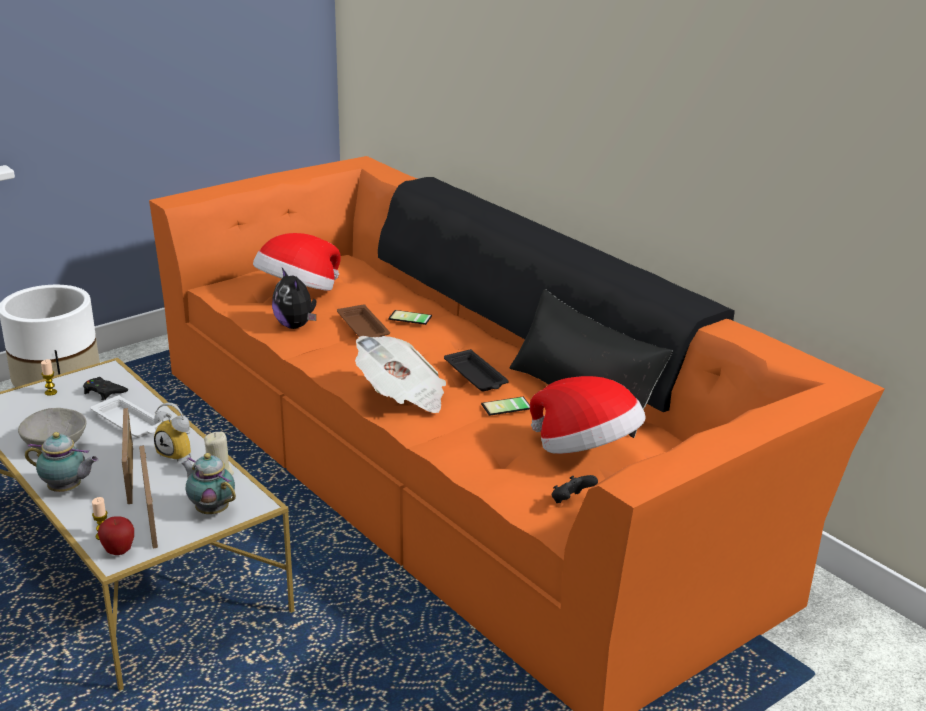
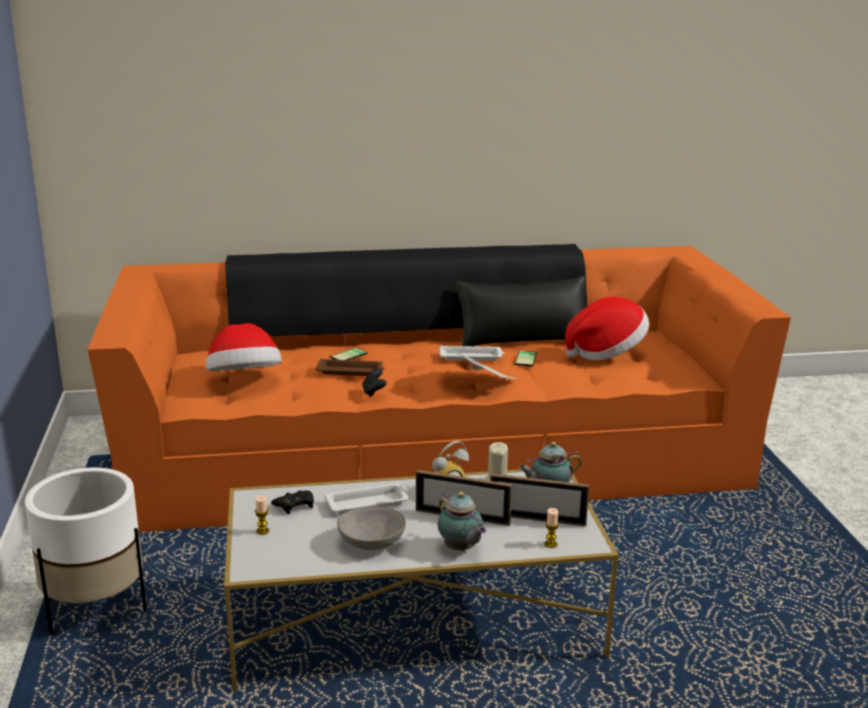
camera: 60 degrees left, 5 degrees down
(67, 490) = (460, 549): teapot -> teapot turned 105 degrees clockwise
(119, 551) = (580, 541): apple -> none
(296, 326) = (306, 394): plush toy -> none
(476, 376) = (471, 357): black tray -> white tray
(571, 501) = (660, 372): black game controller -> black game controller (373, 392)

